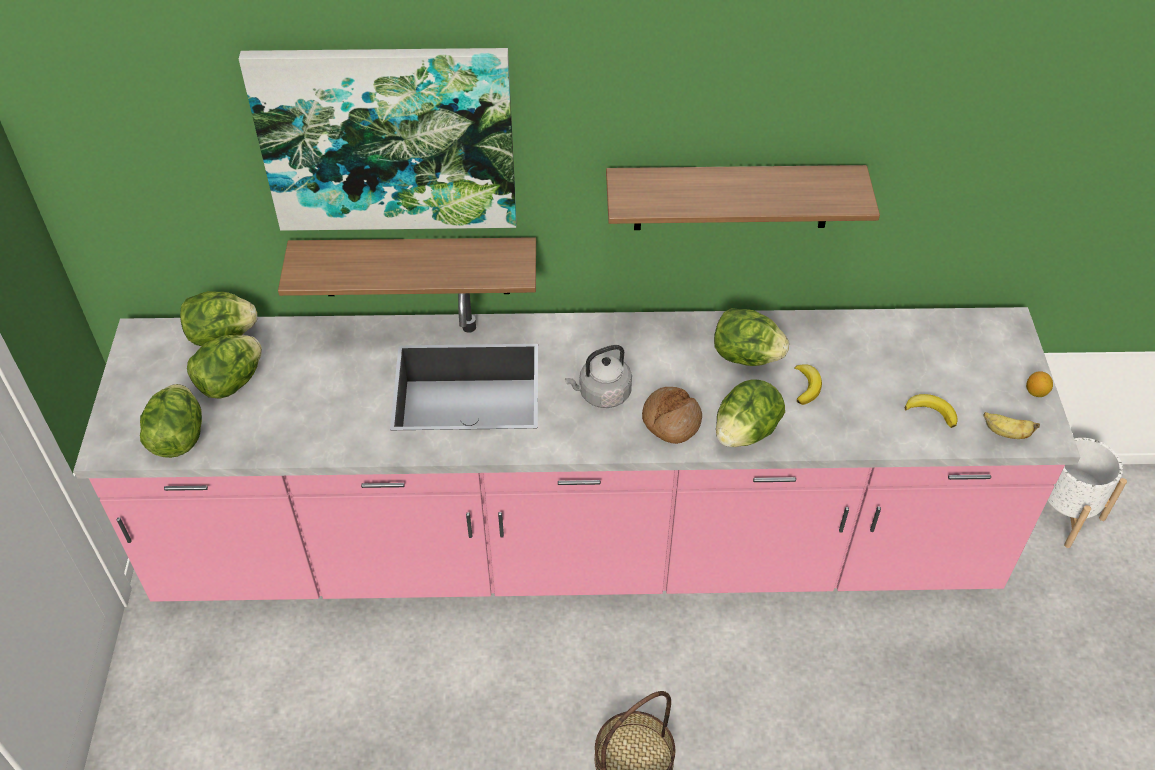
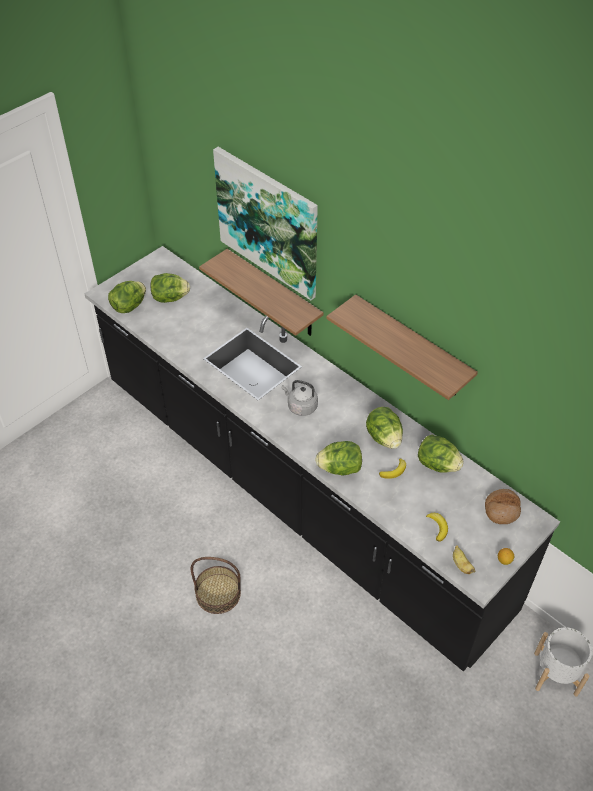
camera: 45 degrees right, 0 degrees up
(221, 336) = (188, 277): lettuce -> lettuce (437, 464)
(577, 547) = (296, 491): pink counter -> black counter
(671, 420) = (315, 439): bread -> bread (502, 509)

